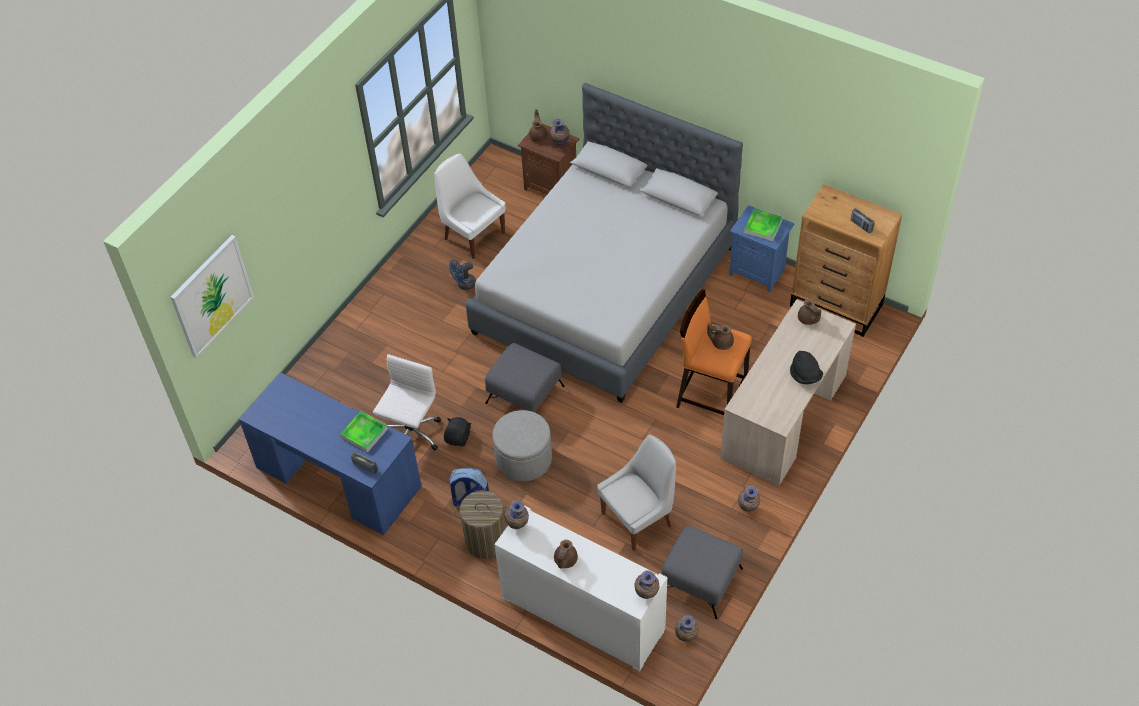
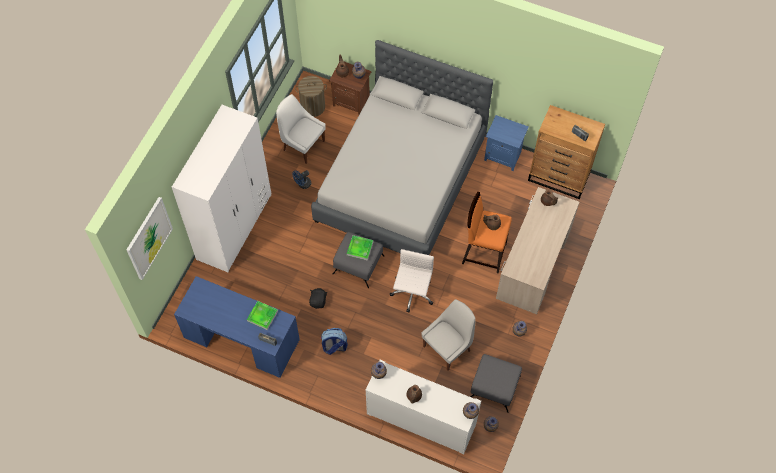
camera: 10 degrees left, 10 degrees up
(358, 330) = (235, 227): none -> white wardrobe
(410, 434) = (285, 302): white office chair -> white office chair (412, 294)
(486, 541) = (349, 374): laundry basket -> laundry basket (313, 107)
(523, 459) = (365, 312): grey ottoman -> none
(763, 227) = (508, 131): tray -> tray (360, 248)
(805, 376) = (550, 244): black hat -> none

